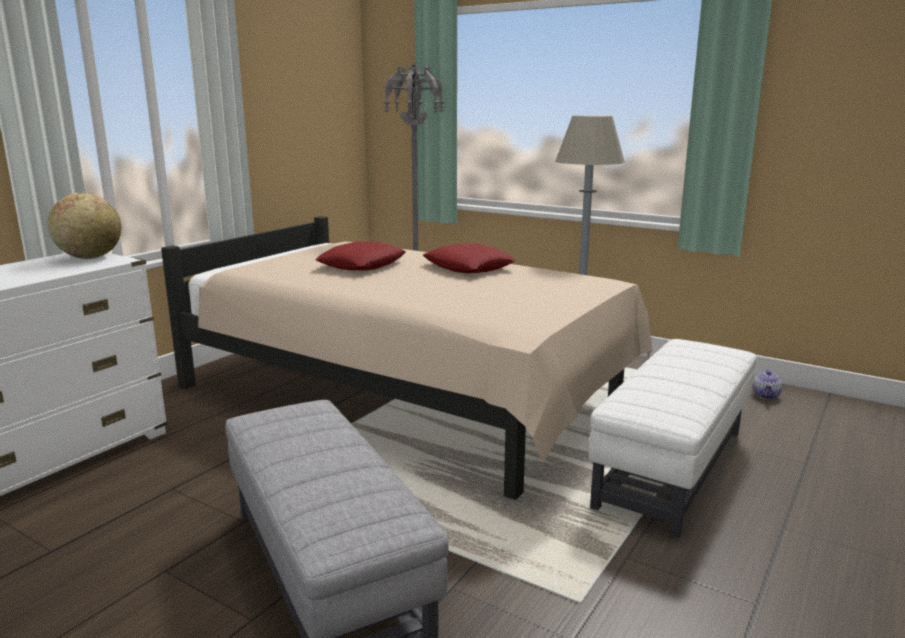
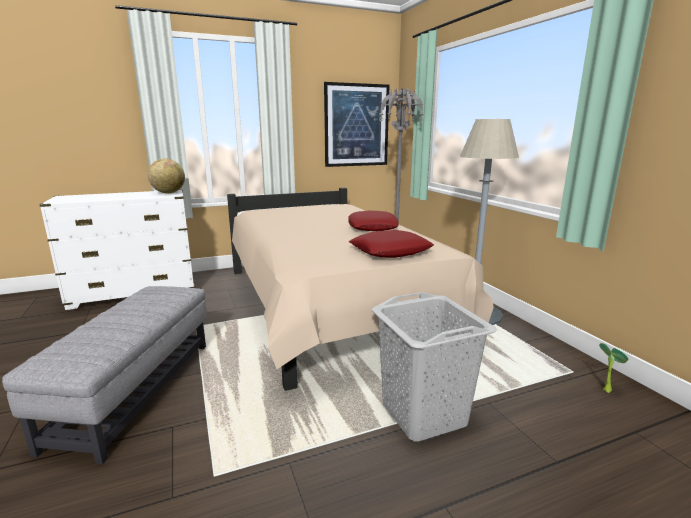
camera: 35 degrees right, 0 degrees up
(318, 116) = (356, 125): none -> picture
(362, 264) = (317, 216): red pillow -> red pillow (390, 251)
(671, 467) = (424, 414): white ottoman -> grey laundry basket
(766, 395) = (606, 389): teapot -> potted plant

